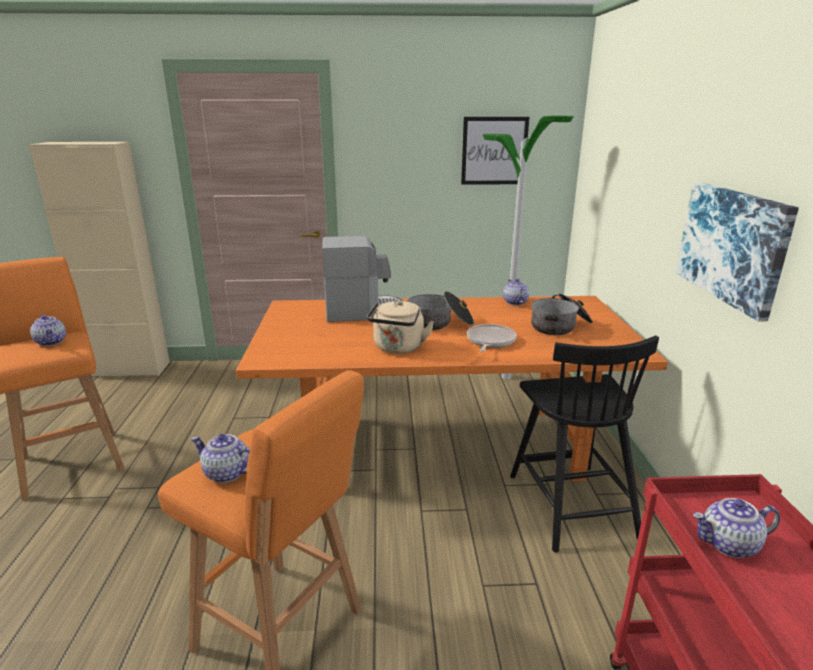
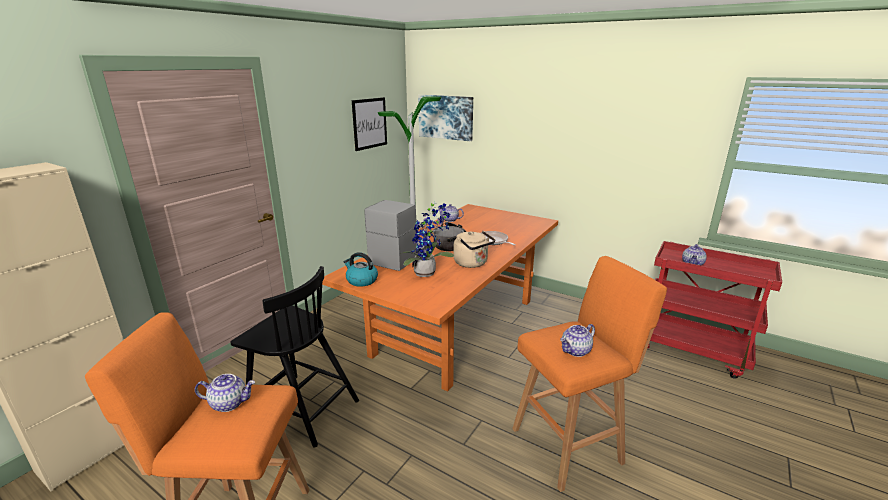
camera: 55 degrees left, 0 degrees up
(284, 315) = (361, 280): none -> kettle
(338, 335) = (427, 273): none -> potted plant
(560, 326) = (496, 222): cooking pot -> none
(570, 504) = (542, 313): black chair -> black chair (301, 408)
(732, 245) = (589, 155): picture -> picture (446, 117)

